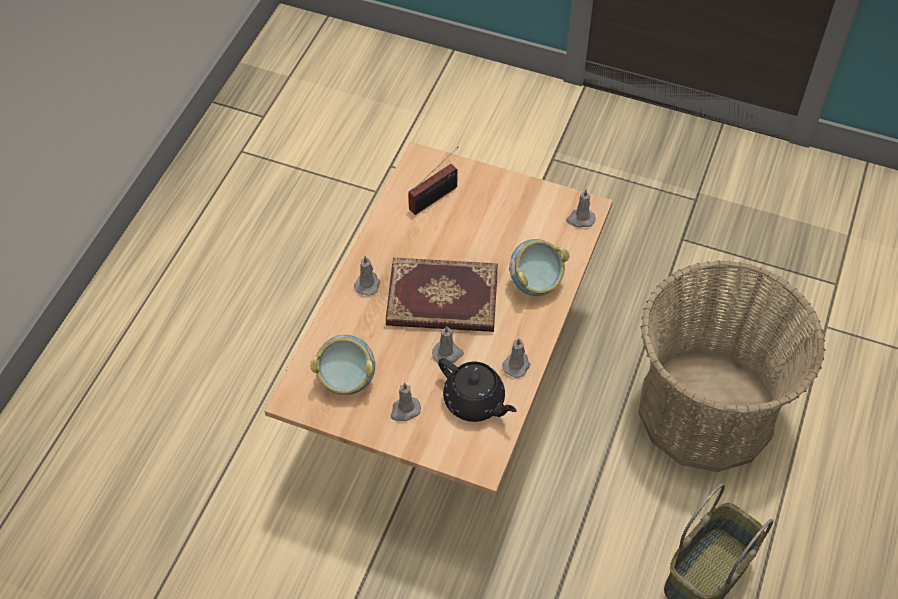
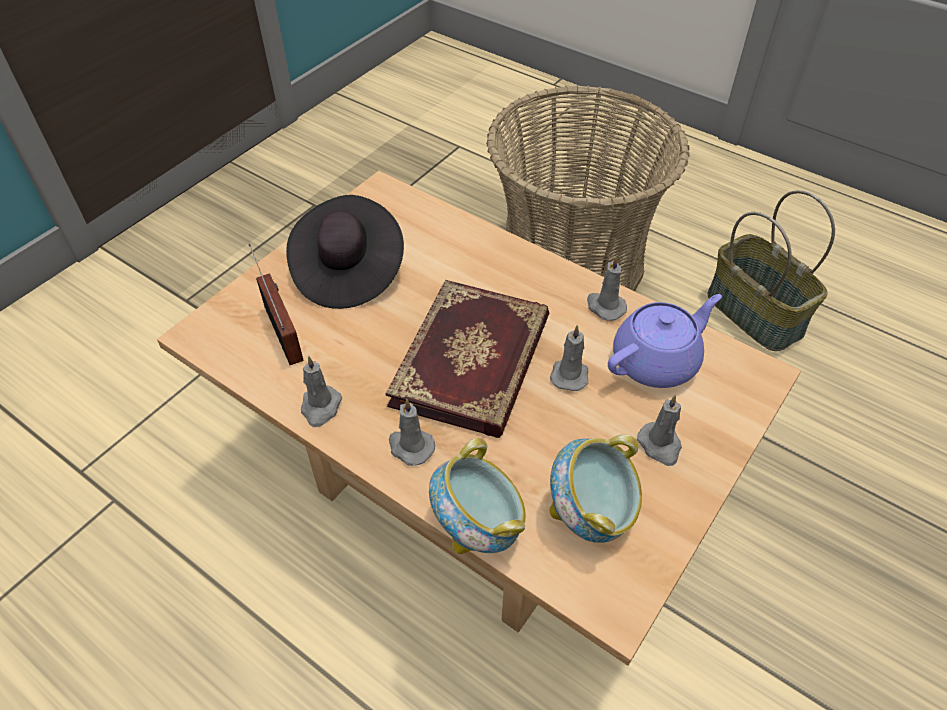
camera: 75 degrees left, 5 degrees down
(475, 401) = (656, 361): black teapot -> purple teapot
(498, 213) = (347, 271): none -> black hat
(535, 284) = (480, 261): bowl -> bowl (478, 527)
(580, 219) = (395, 201): grey candle -> grey candle (320, 407)

